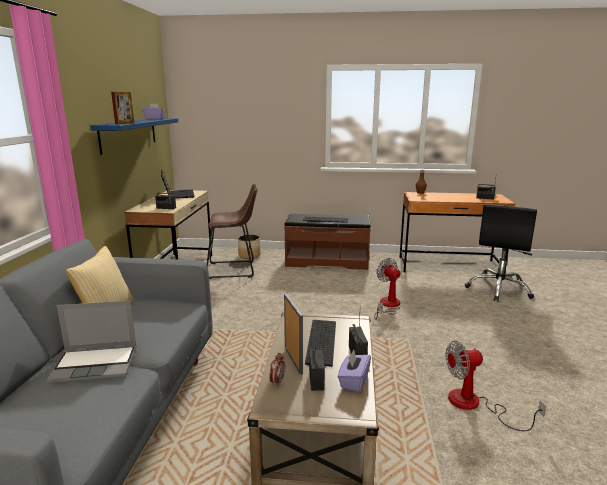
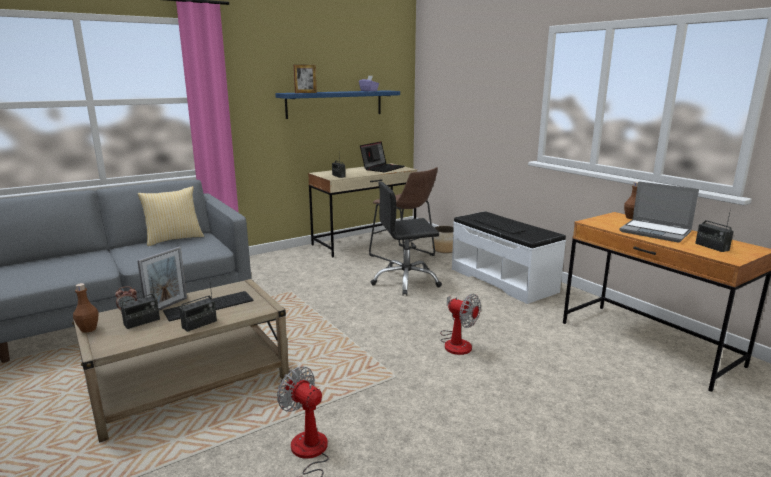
camera: 50 degrees right, 0 degrees up
(96, 364) = (107, 259): laptop -> laptop (656, 232)
(297, 412) = (88, 329): none -> brown bottle
(327, 261) = (503, 280): brown bench -> white bench
(353, 381) = (149, 335): purple tissue box -> none
(388, 305) = (456, 342): fan -> fan turned 105 degrees clockwise
(499, 289) = (650, 399): black office chair -> black office chair (406, 281)

